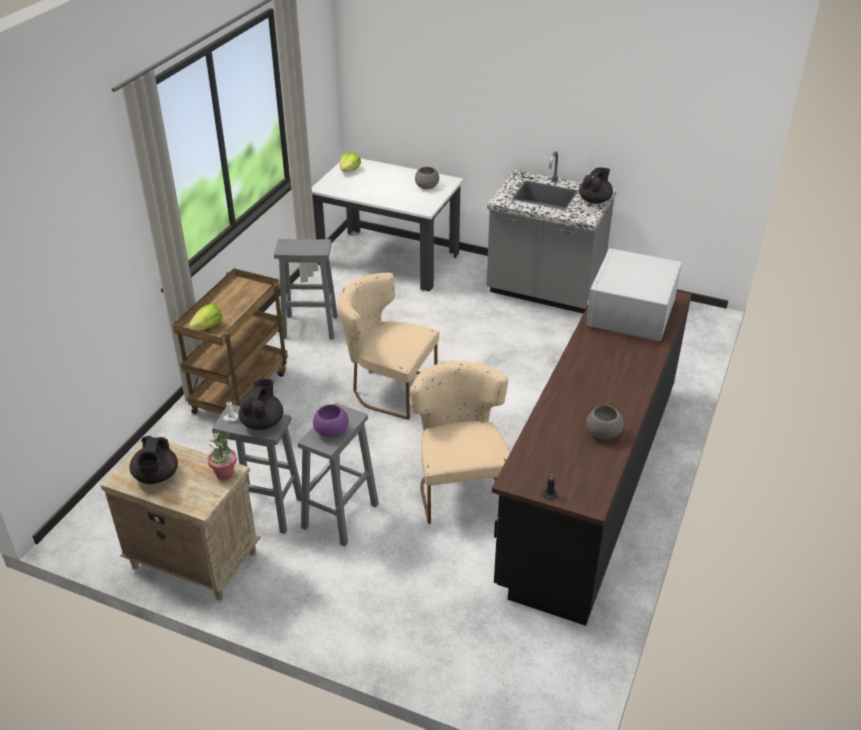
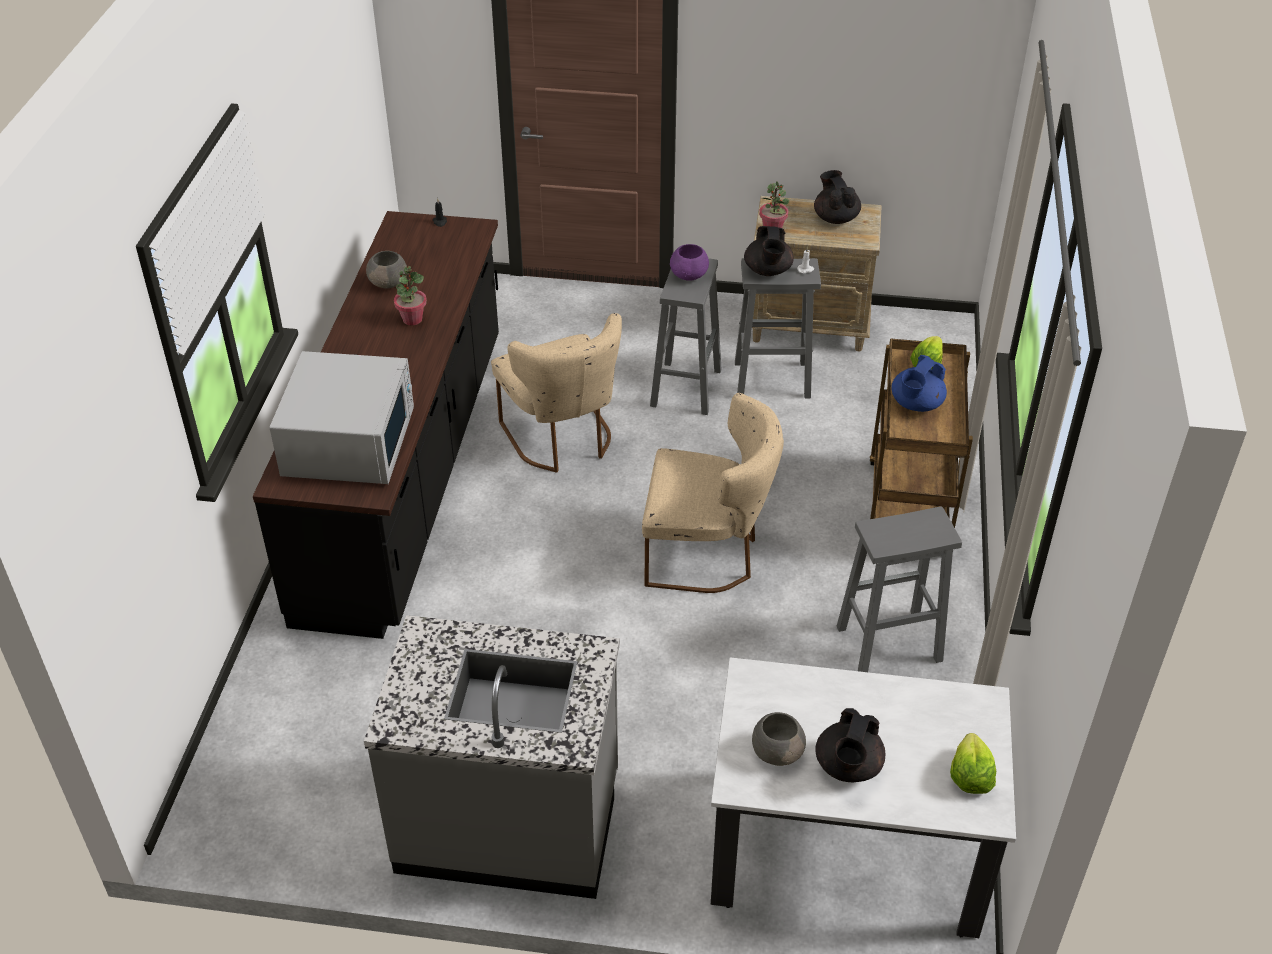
camera: 165 degrees right, 5 degrees up
(238, 305) = (916, 404): none -> blue teapot
(583, 394) = (412, 319): none -> potted plant
(595, 200) = (408, 690): black teapot -> black teapot (848, 767)

